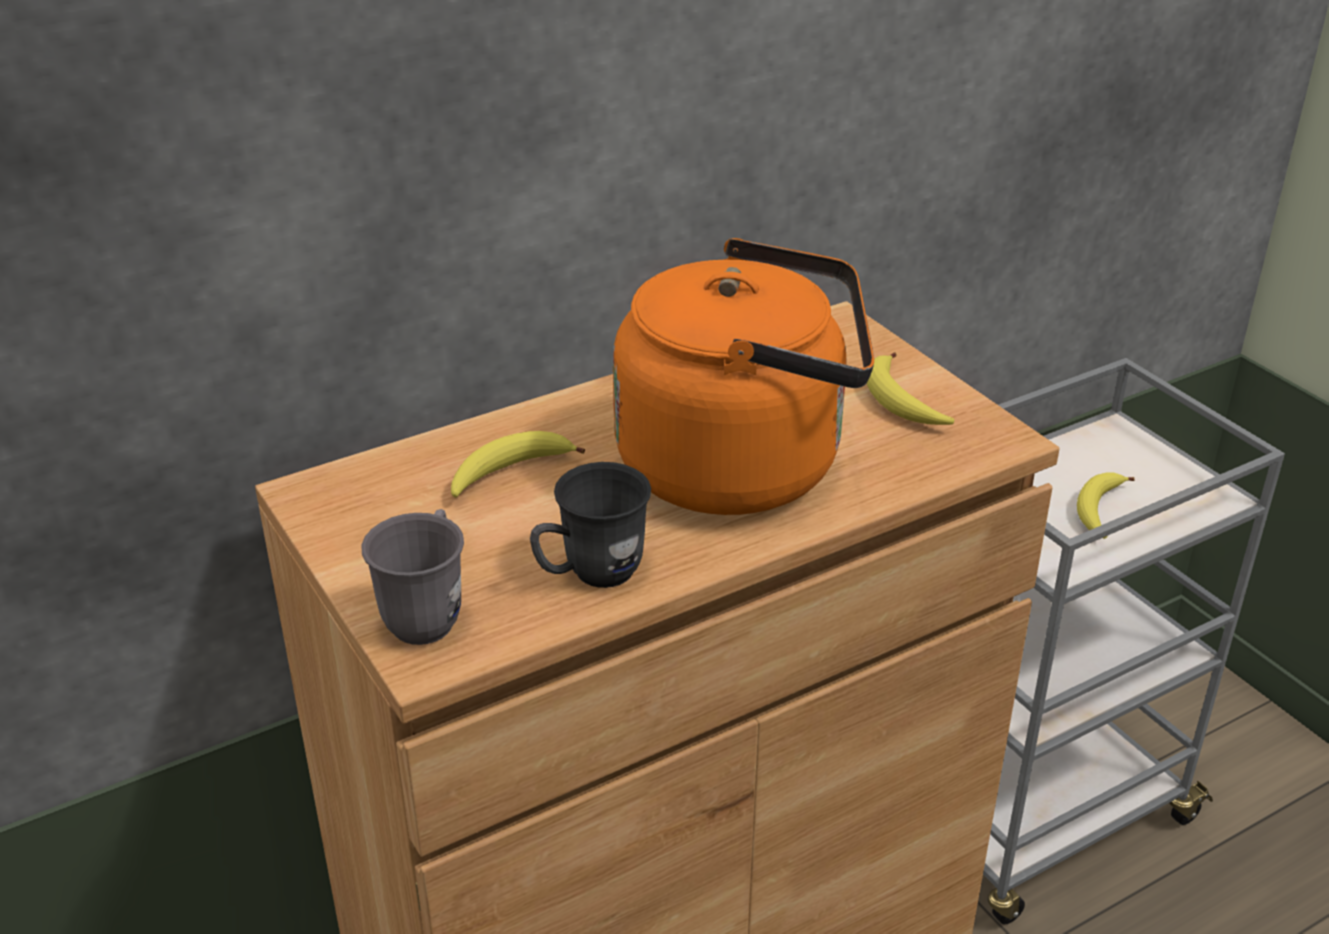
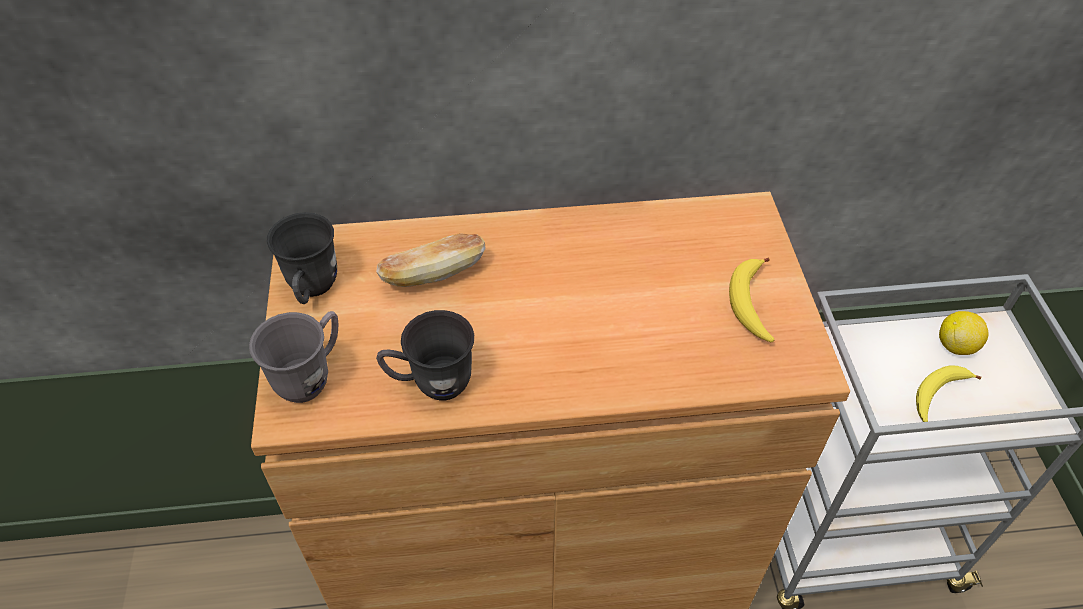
camera: 25 degrees right, 15 degrees up
(359, 531) = (312, 290): none -> grey mug
(509, 473) = (433, 274): banana -> bread
(743, 465) = (595, 324): orange kettle -> none
(1087, 459) = (956, 345): none -> lemon

